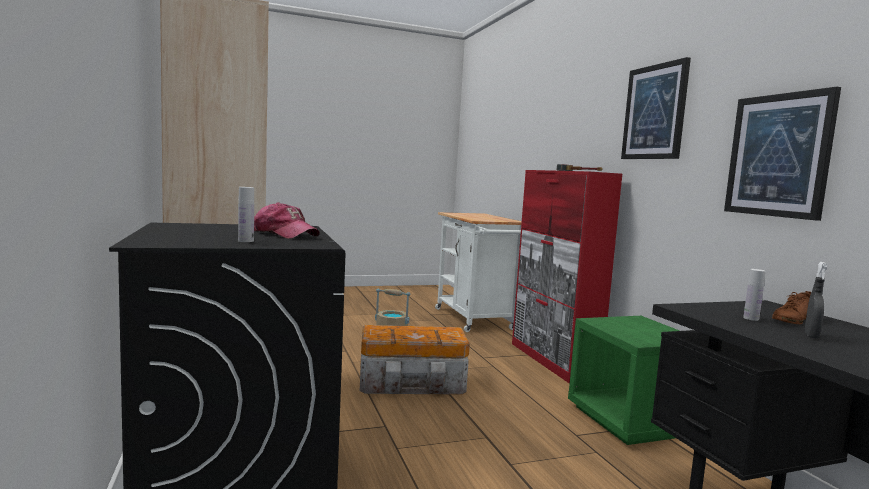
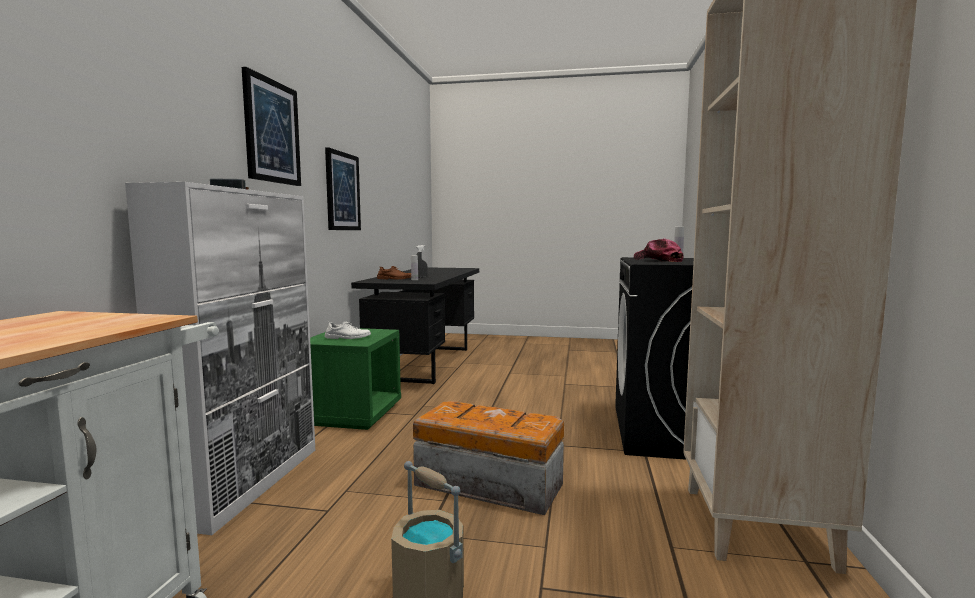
camera: 150 degrees left, 0 degrees up
(552, 361) = (249, 483): red cabinet -> white cabinet
(630, 326) = (348, 337): none -> white shoe

